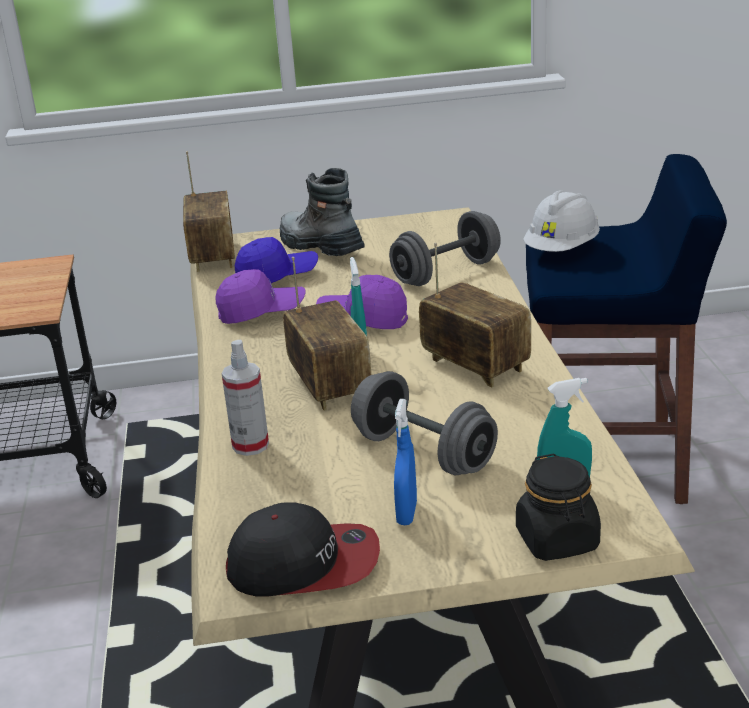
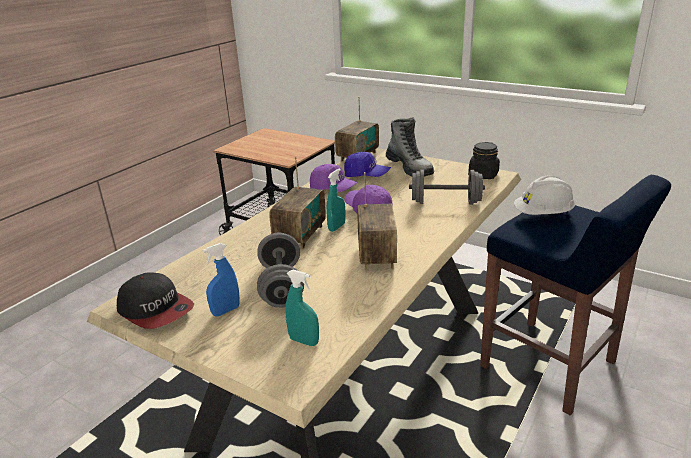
camera: 40 degrees right, 0 degrees up
(250, 445) = (228, 247): spray bottle -> none
(320, 246) = (409, 168): boot -> boot turned 150 degrees clockwise
(557, 540) = (257, 364): black jar -> black jar (483, 175)

